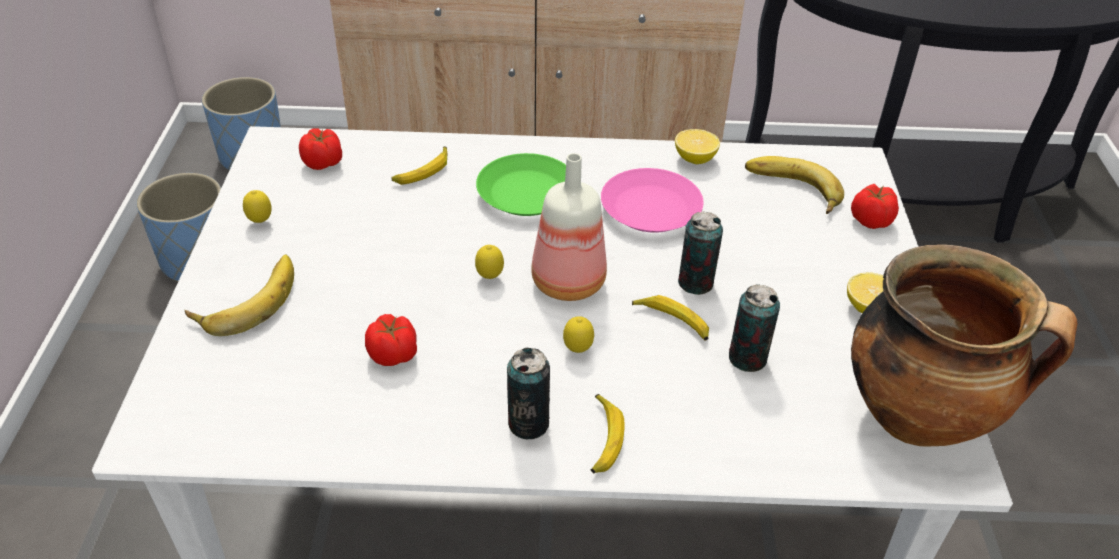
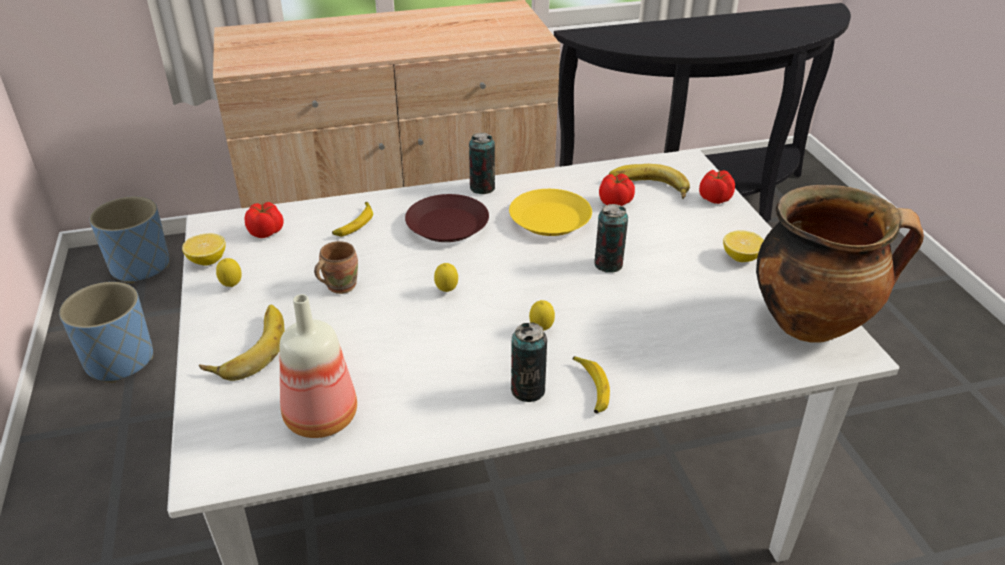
camera: 15 degrees left, 5 degrees down
(373, 245) = (339, 285): none -> brown mug
(394, 355) = (395, 363): tomato -> tomato (616, 202)
(527, 194) = (448, 226): green plate -> brown plate
(567, 284) = (510, 284): bottle -> bottle (320, 419)
(651, 209) = (550, 219): pink plate -> yellow plate
(672, 322) = (604, 295): banana -> none
(695, 159) = (566, 178): lemon -> lemon (207, 260)
(747, 358) = (671, 309): can -> can (482, 188)

